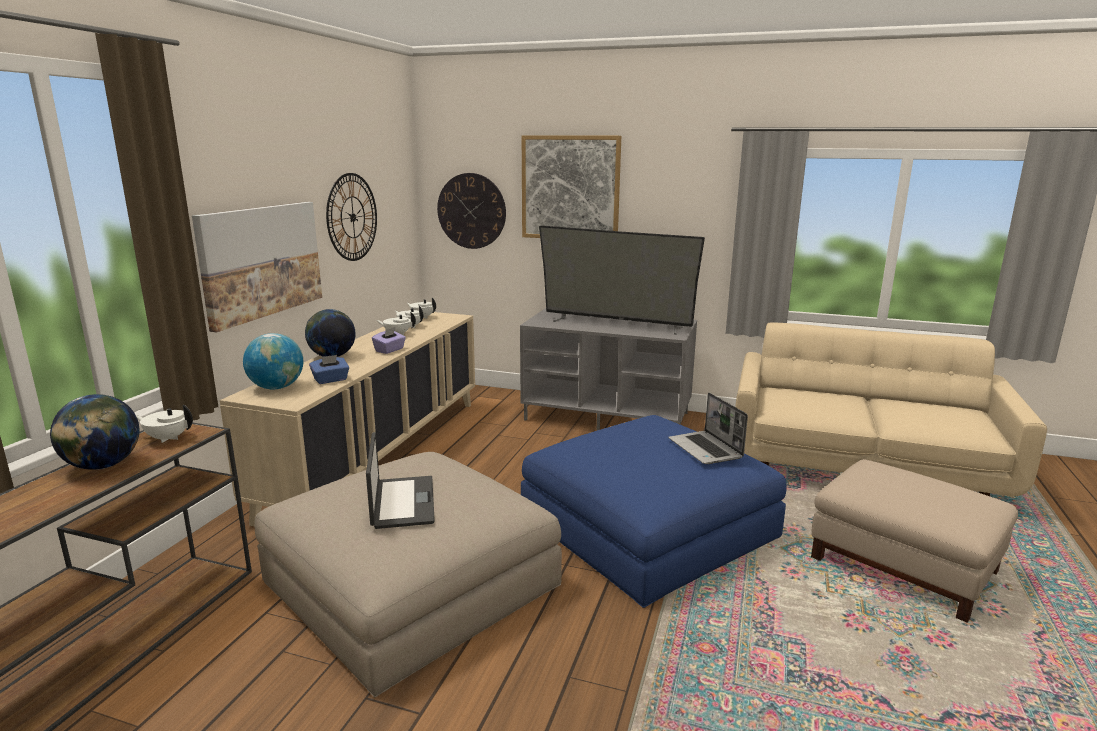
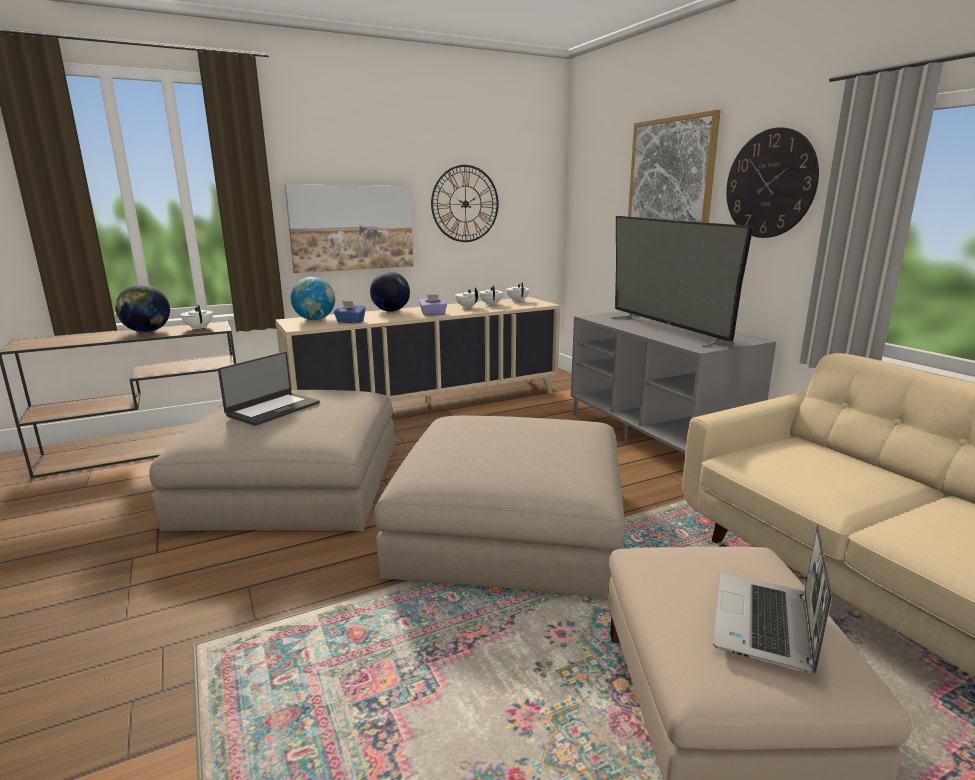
camera: 45 degrees right, 0 degrees up
(471, 211) = (596, 206): wall clock -> wall clock (770, 184)
(647, 525) = (510, 526): blue ottoman -> beige ottoman
(706, 449) = (555, 457): laptop -> laptop (765, 624)

